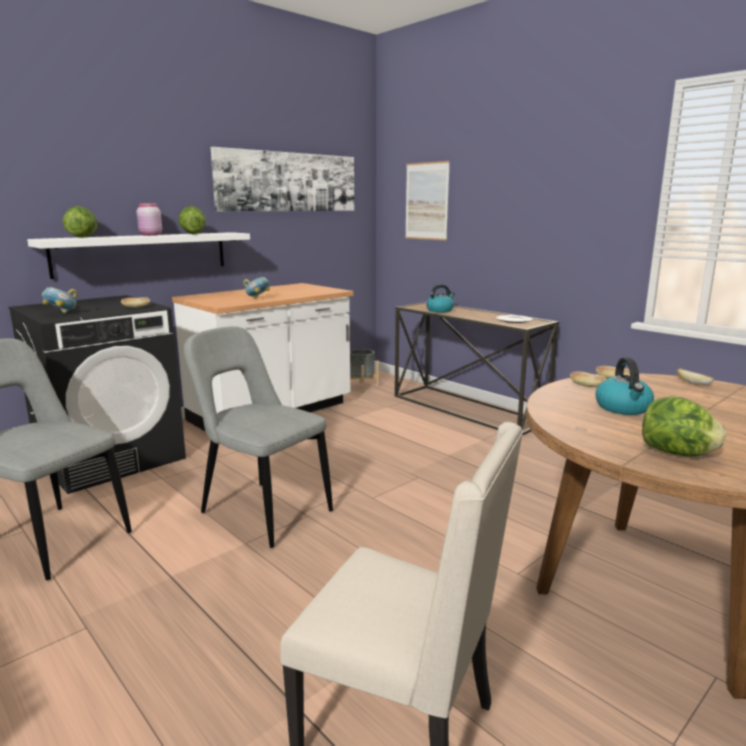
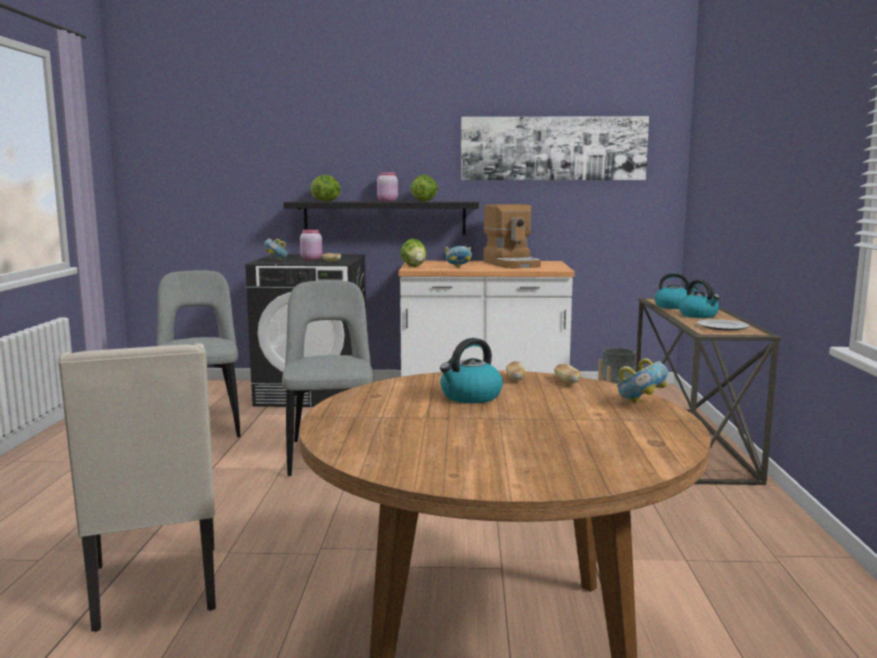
camera: 45 degrees right, 5 degrees down
(97, 307) = (311, 259): none -> pink jar
(143, 253) = (384, 218): white shelf -> black shelf
(283, 290) = (512, 264): none -> coffee machine
(426, 201) = (714, 167): picture -> none
(474, 314) = (699, 315): none -> kettle
(676, 453) = (370, 425): lettuce -> lettuce (414, 266)
(693, 383) = (640, 404): bread -> bowl

